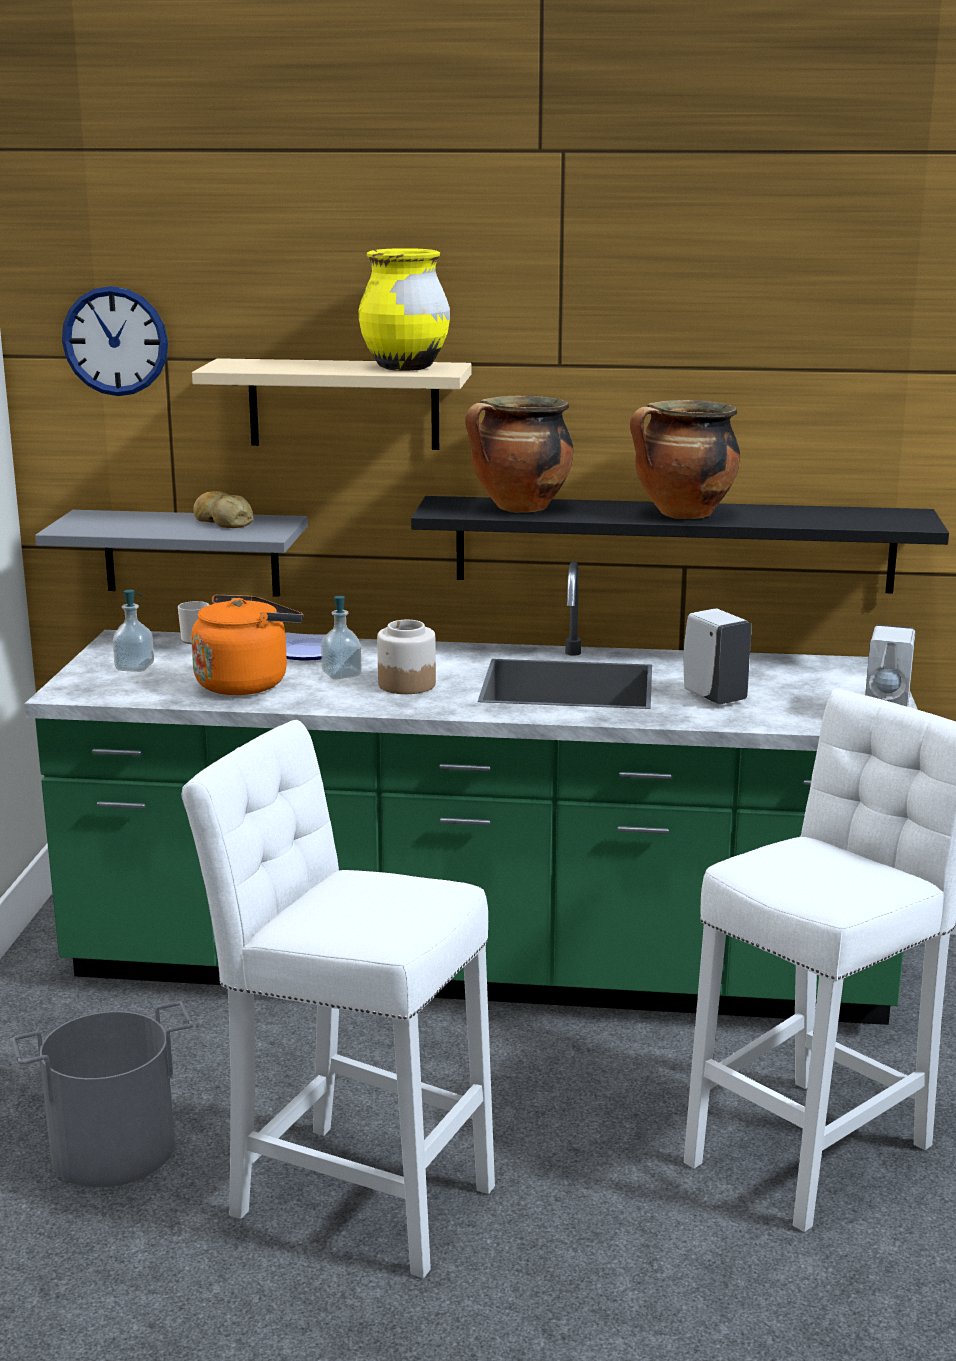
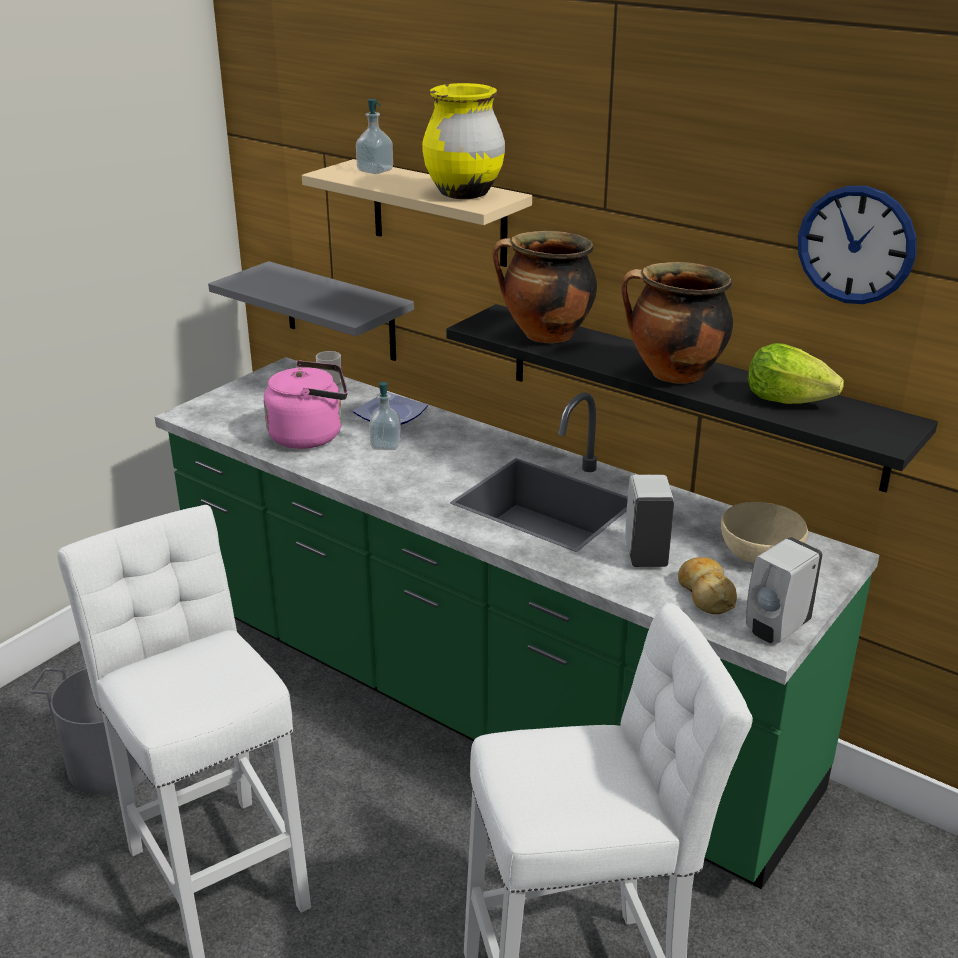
camera: 30 degrees right, 10 degrees up
(115, 341) = (290, 133): wall clock -> wall clock (856, 245)
(134, 667) = (259, 400): soap dispenser -> soap dispenser (375, 171)
(223, 521) = (345, 295): bread -> bread (705, 593)
(246, 683) = (311, 435): orange kettle -> pink kettle
(406, 684) = (418, 469): jar -> none
(802, 515) = (786, 400): none -> lettuce
(804, 676) = (760, 553): none -> beige bowl

